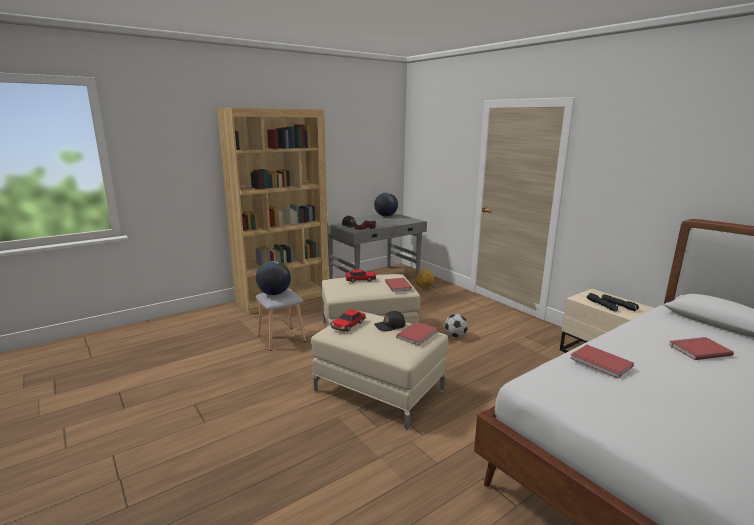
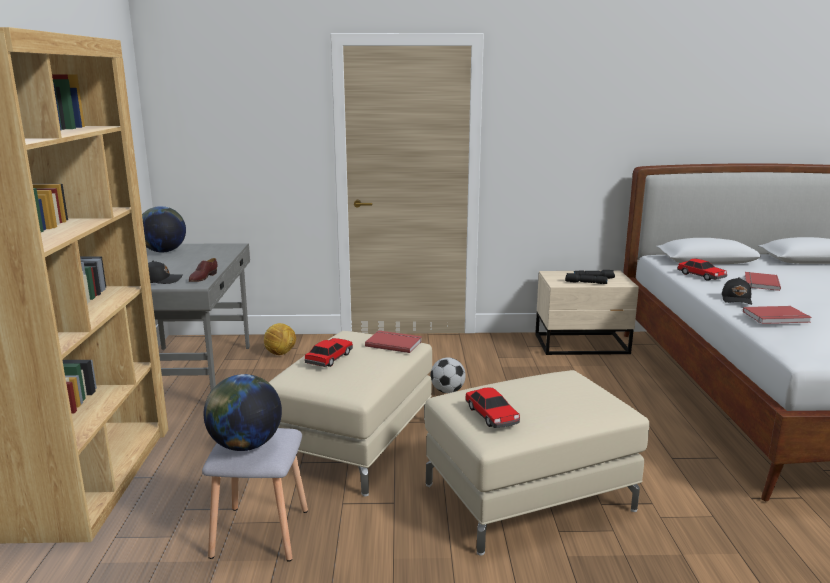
camera: 55 degrees left, 0 degrees up
(390, 326) = (528, 389): black cap -> black cap (737, 299)
(418, 335) = (573, 382): red book -> none
(661, 326) = (701, 276): none -> toy car

